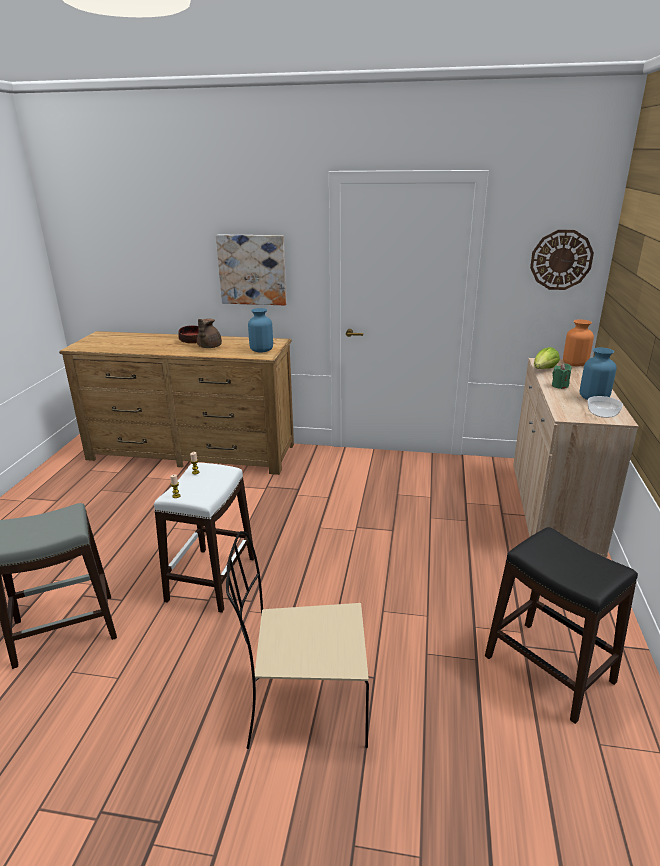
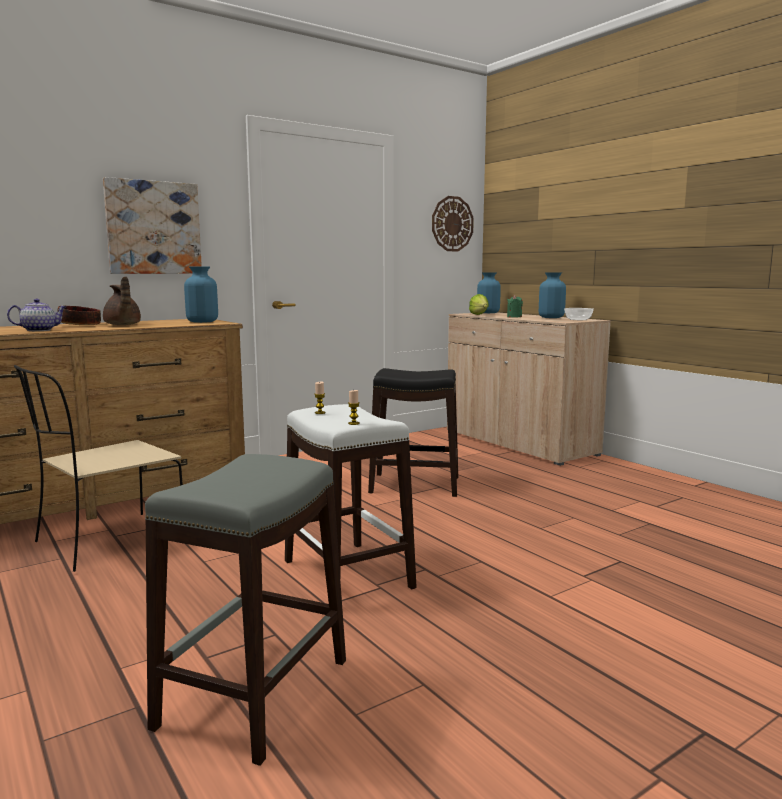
camera: 45 degrees left, 15 degrees down
(153, 349) = (40, 330): none -> teapot
(303, 704) = (615, 599): beige chair -> beige chair (108, 542)
(549, 668) = (690, 509): black stool -> black stool (414, 484)
(575, 364) = (488, 313): orange vase -> blue vase

